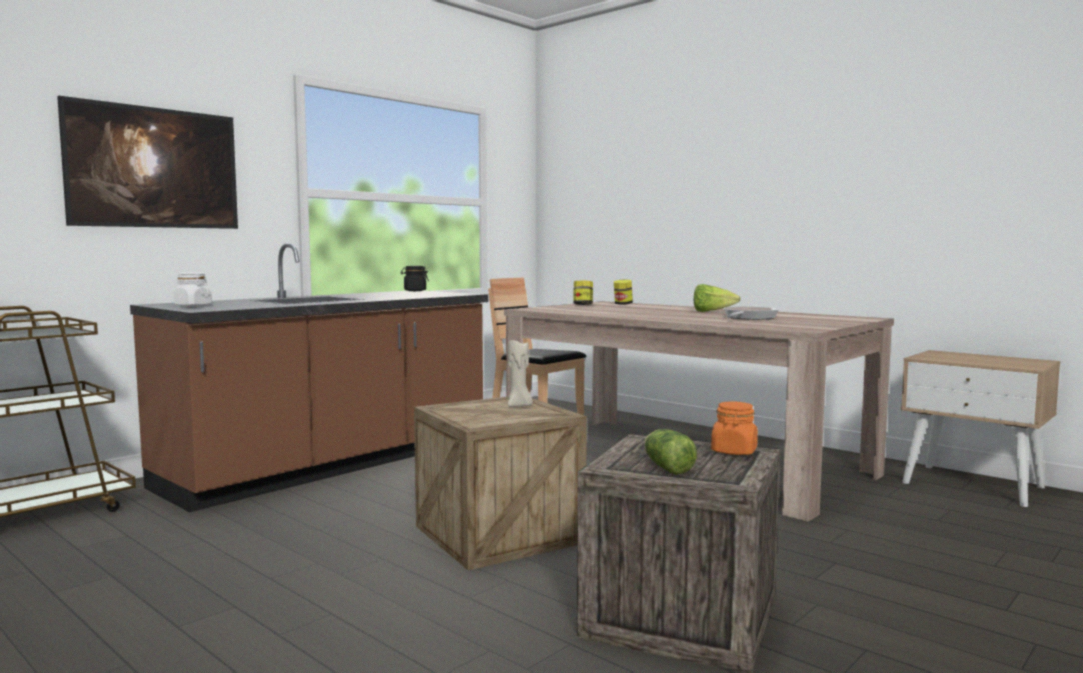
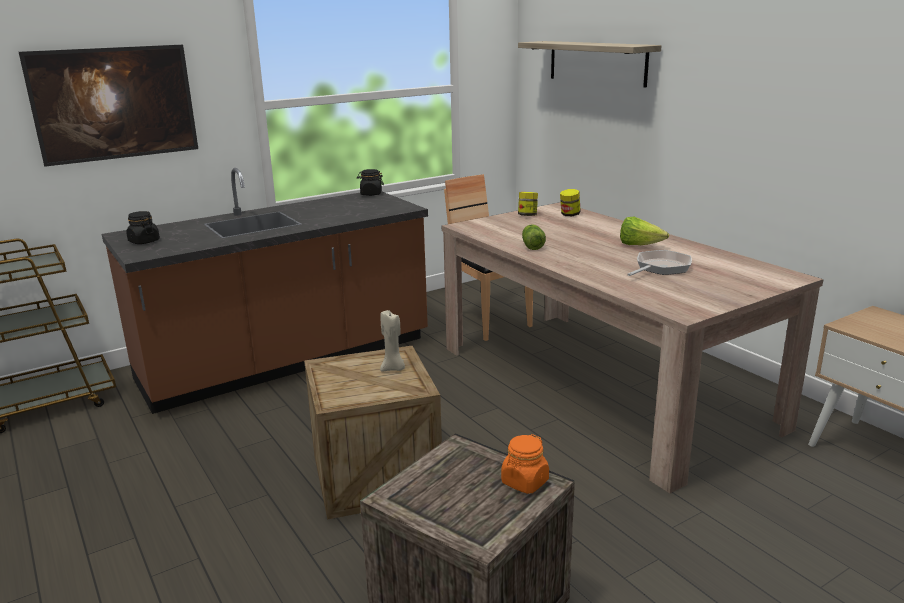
camera: 15 degrees right, 15 degrees up
(192, 306) = (144, 241): white jar -> black jar
(625, 175) = (596, 62): none -> shelf
(666, 467) = (441, 504): lettuce -> lettuce (532, 245)

